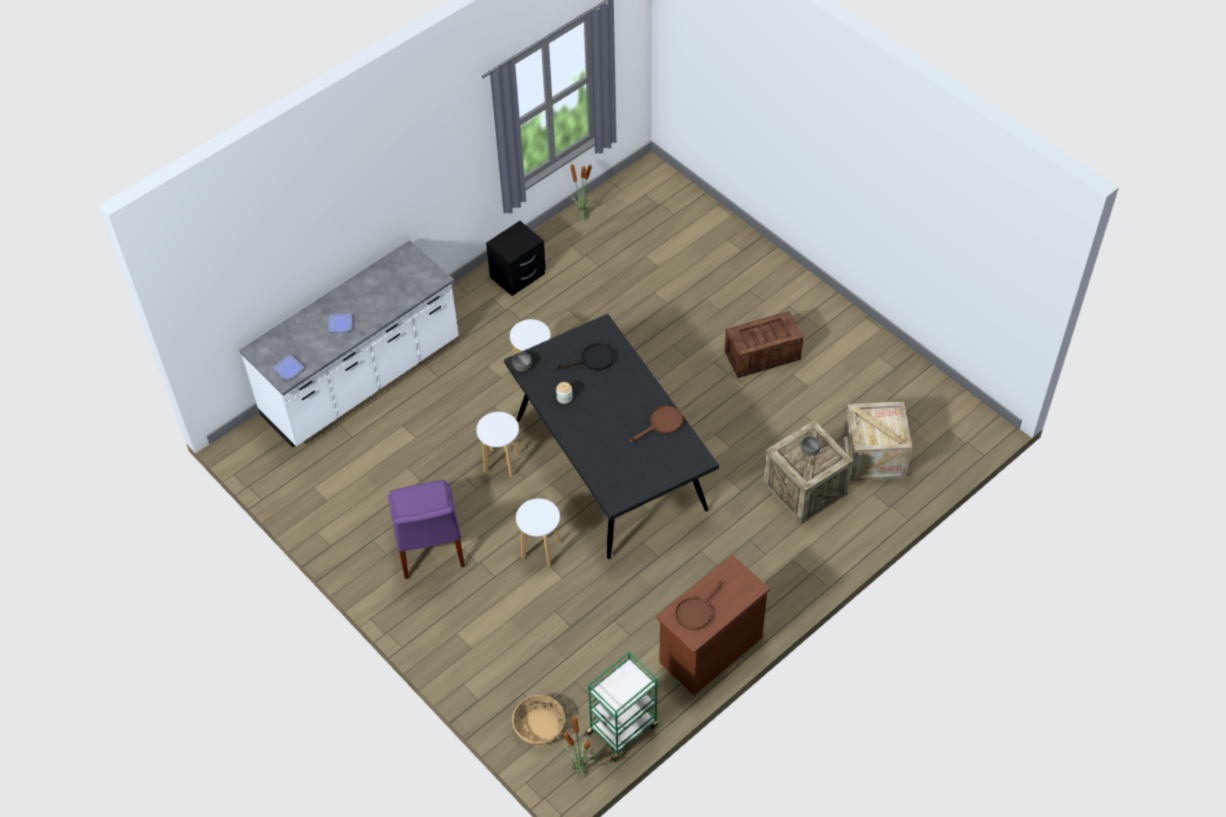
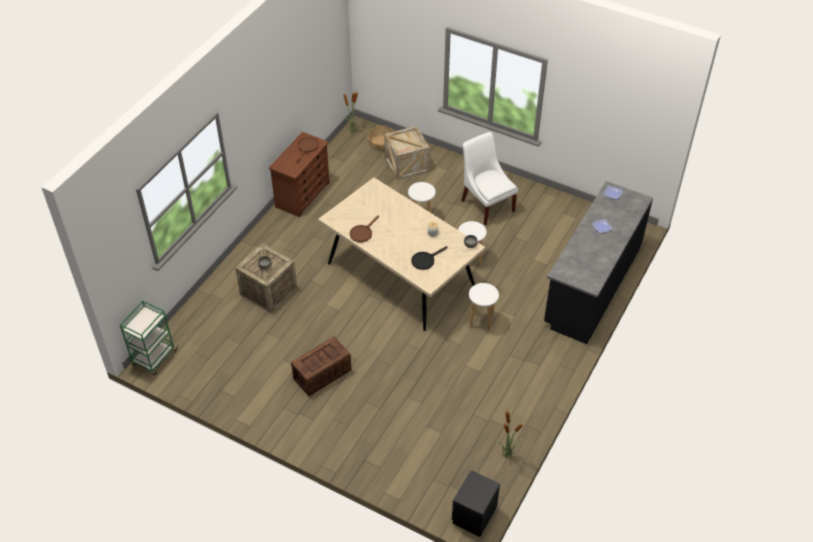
camera: 160 degrees right, 5 degrees down
(362, 379) = (592, 285): white counter -> black counter
(429, 548) = (486, 204): purple chair -> white chair
(518, 276) = (530, 388): black nightstand -> black nightstand (473, 514)
(611, 464) = (400, 274): black dining table -> beige dining table
(622, 728) = (338, 152): green cart -> green cart (154, 358)
(873, 456) = (226, 322): crate -> crate (406, 165)

